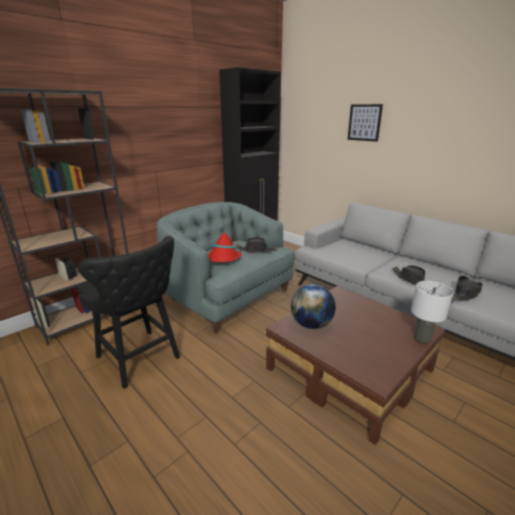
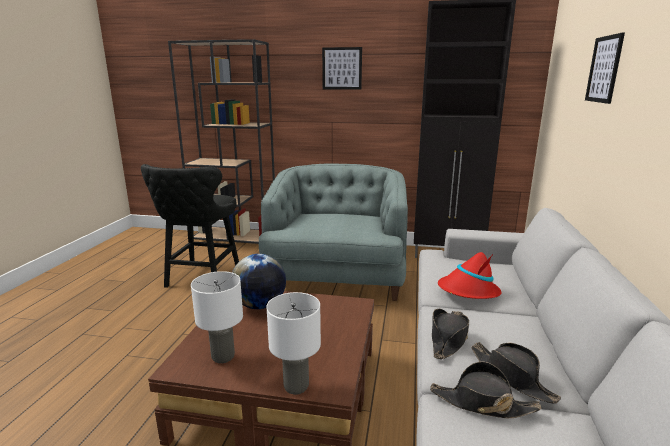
camera: 55 degrees right, 5 degrees down
(160, 120) = (342, 68): none -> picture
(223, 259) = (310, 221): red hat -> red hat (468, 291)
(256, 250) = (355, 226): black hat -> black hat (512, 377)
(373, 357) = (222, 357): none -> white table lamp

